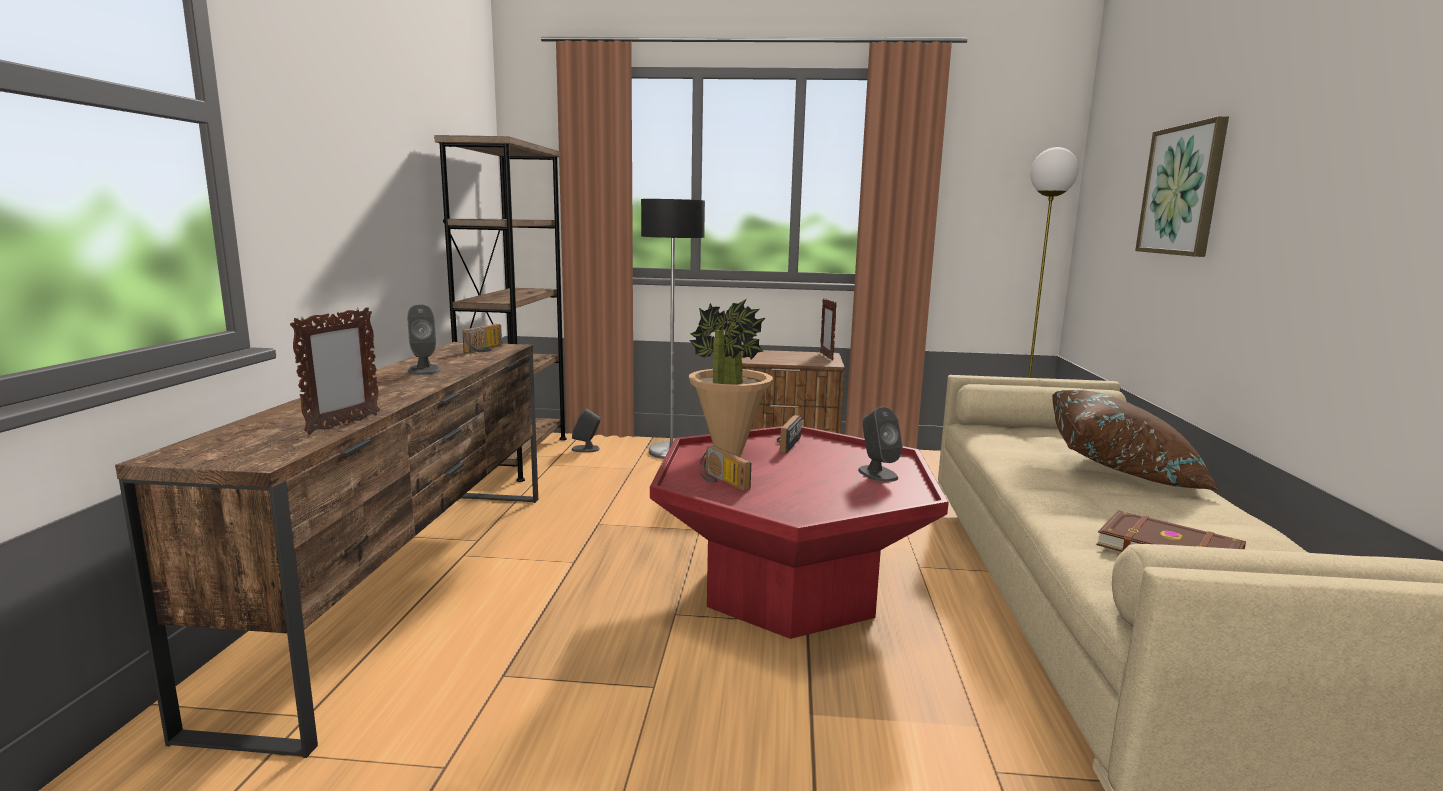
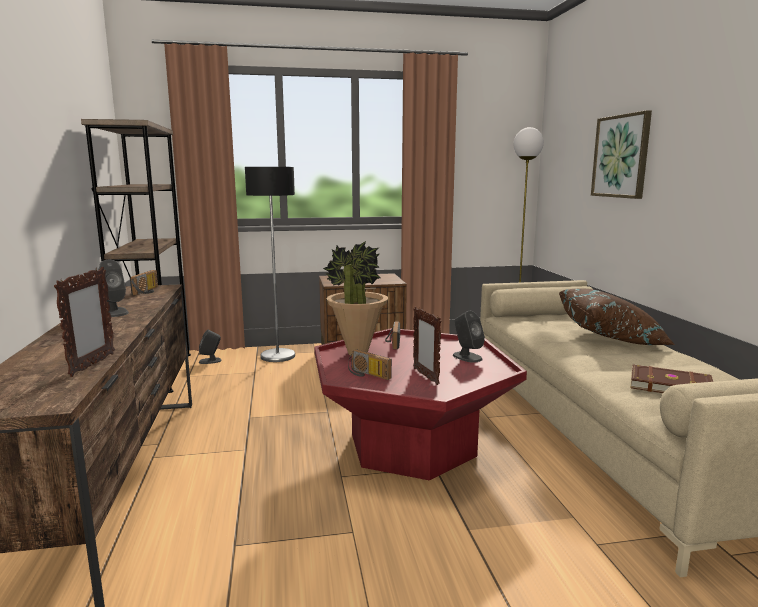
camera: 15 degrees left, 0 degrees up
(826, 356) = (388, 276): picture frame -> picture frame (425, 376)

